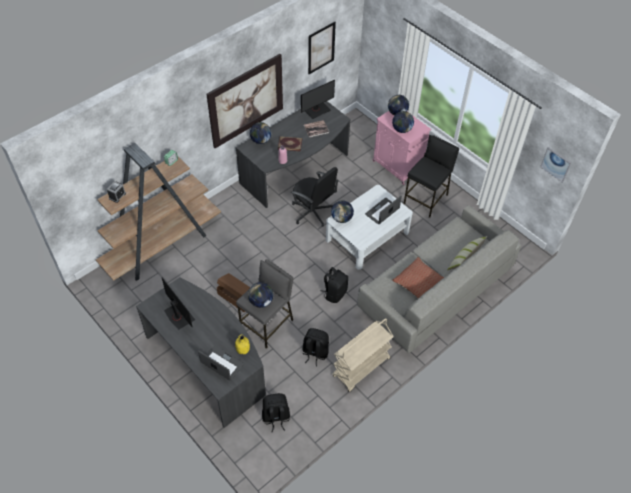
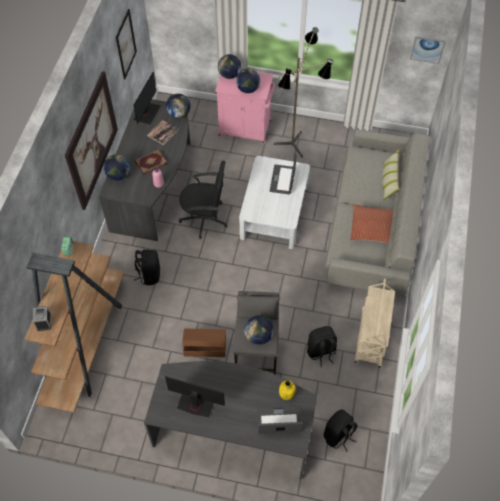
camera: 35 degrees left, 5 degrees up
(335, 293) = (291, 284): black backpack -> black backpack (149, 274)
(341, 218) = (252, 208): globe -> globe (179, 114)
(426, 199) = (296, 145): black stool -> floor lamp

